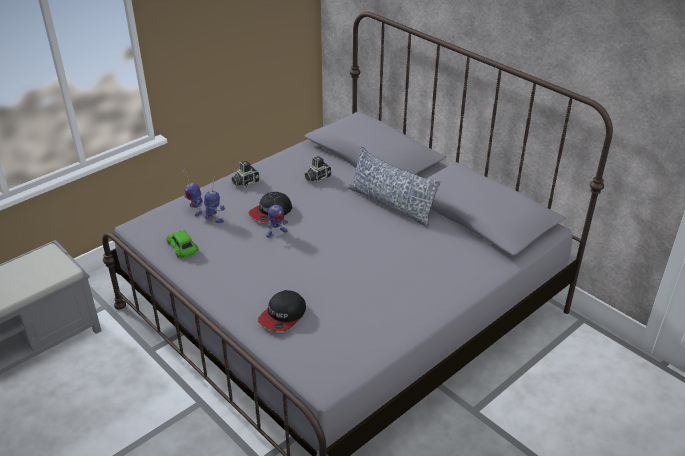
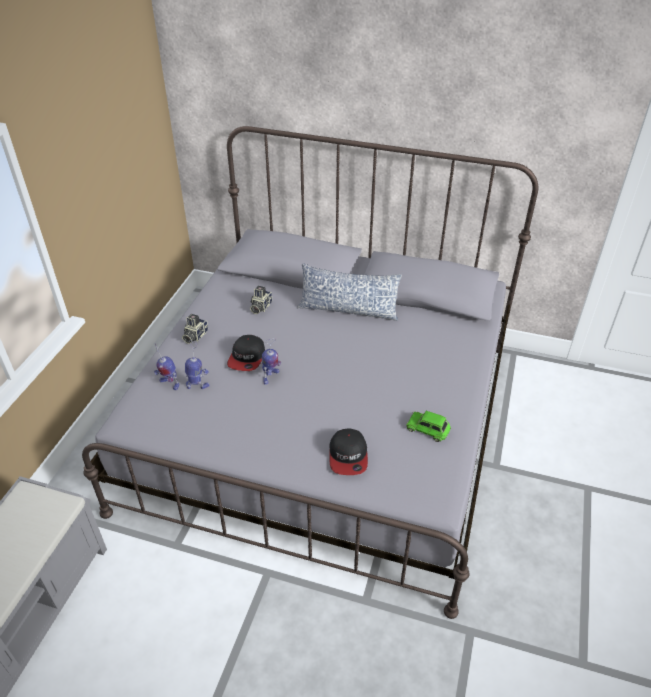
camera: 30 degrees left, 5 degrees up
(183, 247) = (191, 428): green toy car -> green toy car (428, 429)

